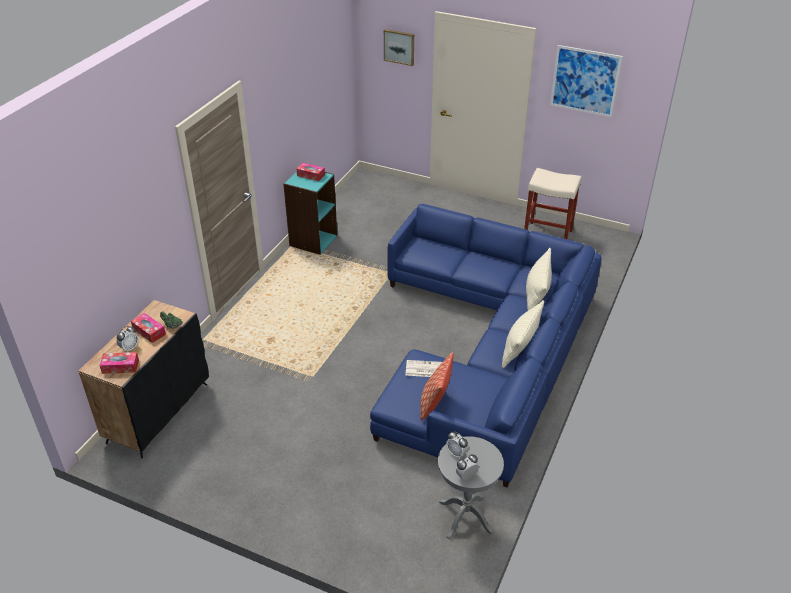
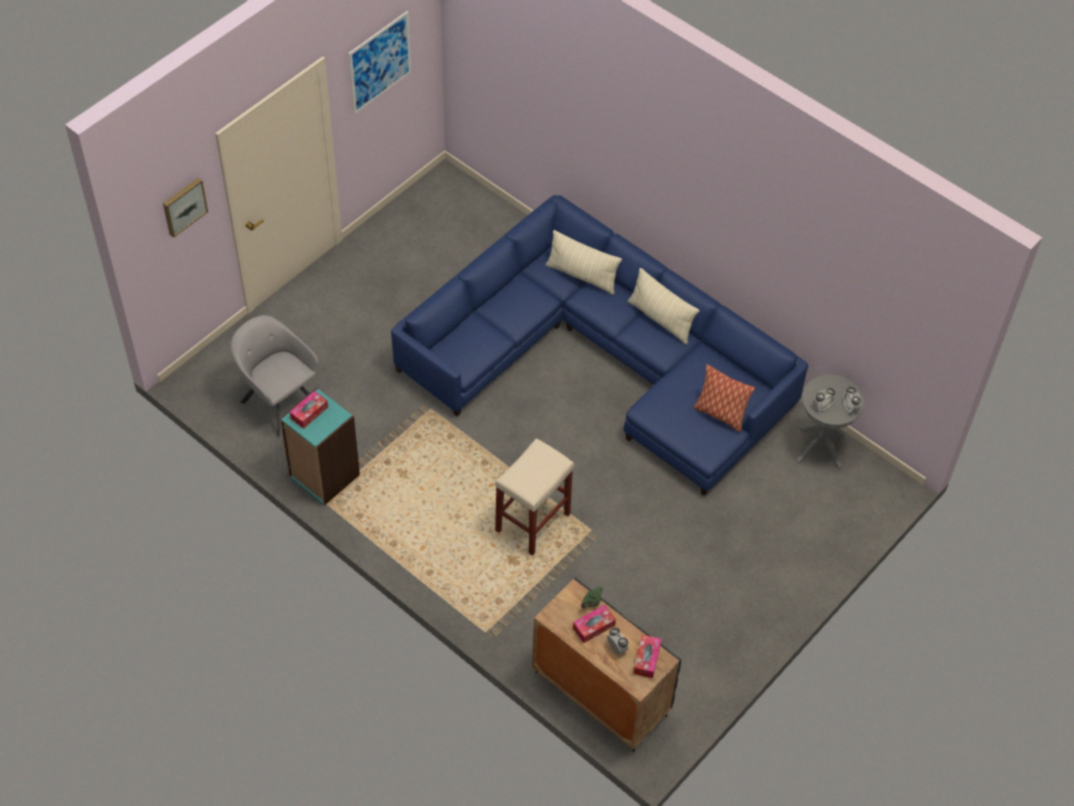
camera: 75 degrees left, 15 degrees up
(365, 210) = (278, 401): none -> grey armchair
(424, 369) = (668, 409): newspaper -> none
(547, 235) = (418, 233): beige stool -> beige stool (532, 523)

